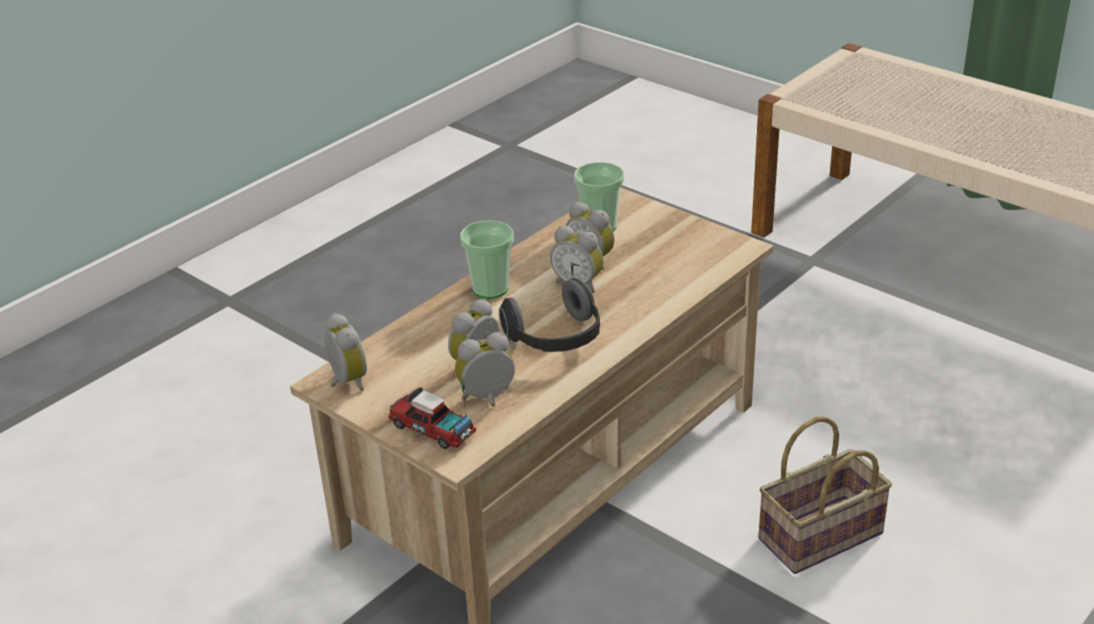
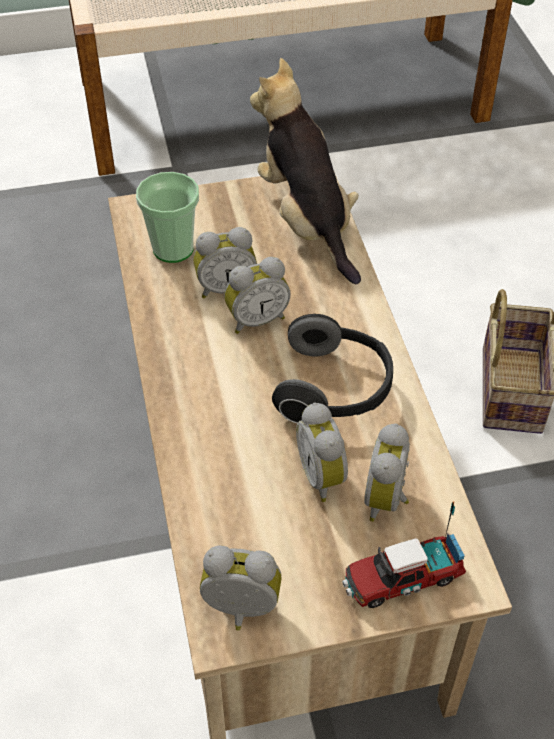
camera: 55 degrees left, 15 degrees up
(490, 289) = (191, 388): cup -> none
(698, 261) = (307, 221): none -> plush toy

